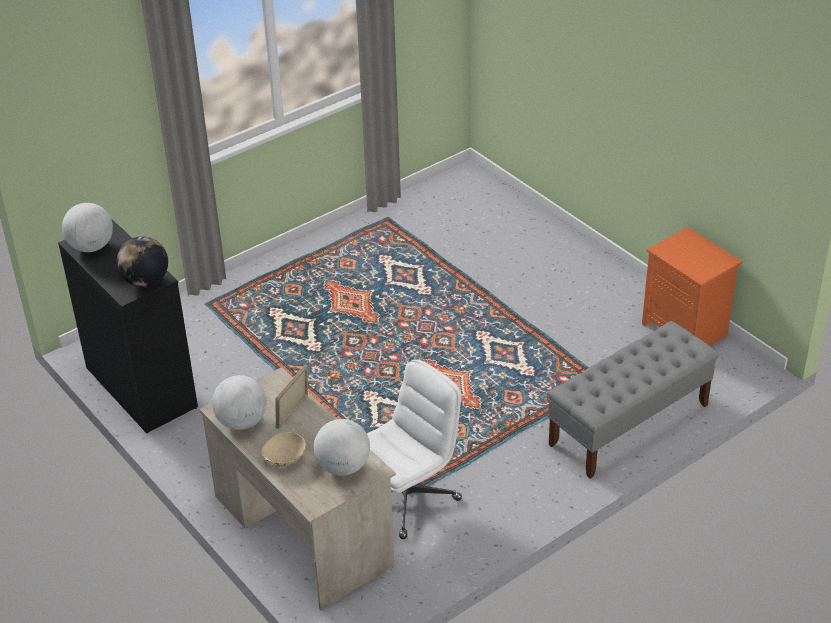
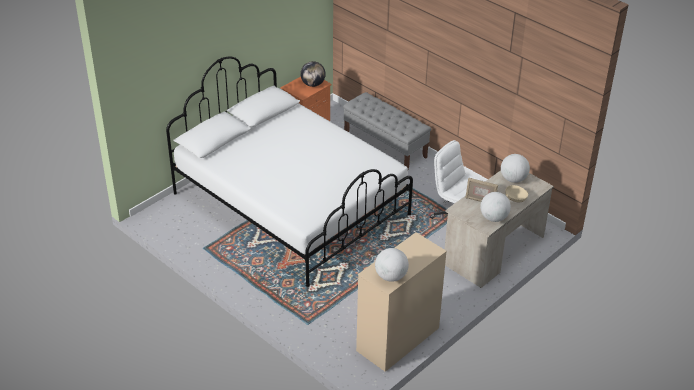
camera: 100 degrees left, 0 degrees up
(141, 387) = (398, 339): black dresser -> beige dresser
(146, 281) = (420, 244): globe -> globe (313, 84)
(474, 302) = (291, 204): none -> white bed

